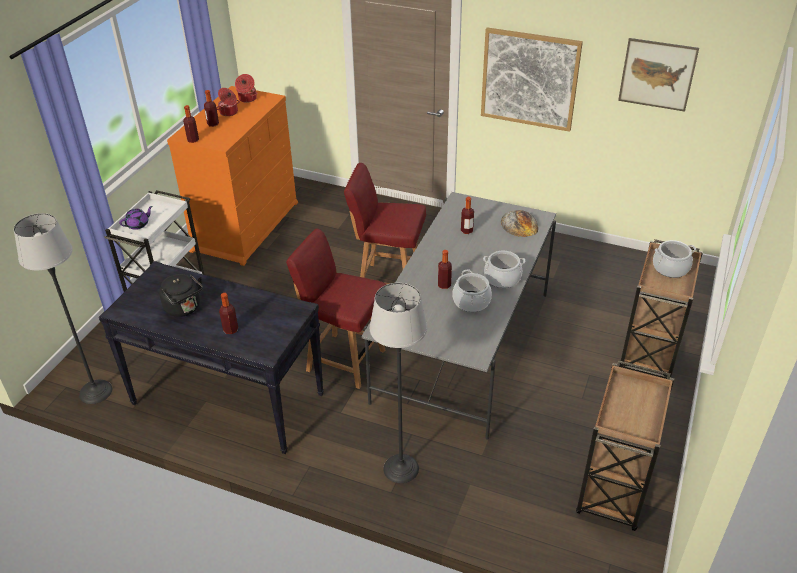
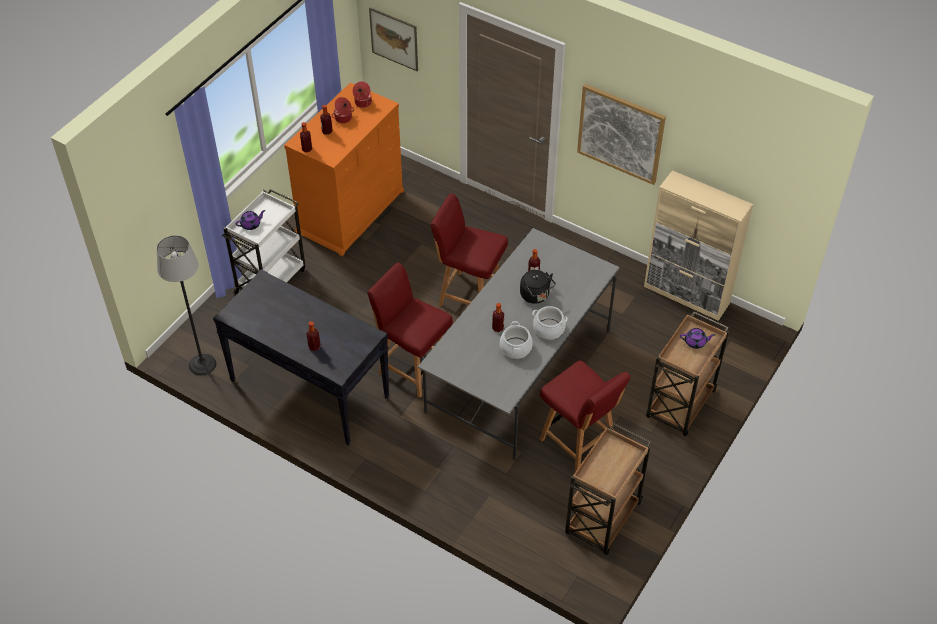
camera: 10 degrees right, 10 degrees up
(184, 308) = (280, 320): black kettle -> black kettle (536, 296)
(400, 468) = (437, 473): floor lamp -> none
(519, 224) = (582, 274): bread -> none
(554, 408) = (578, 442): none -> red chair
(611, 253) = (687, 295): none -> beige cabinet
(657, 74) = (728, 158): picture -> picture (394, 39)
(670, 268) = (695, 342): cooking pot -> purple teapot

